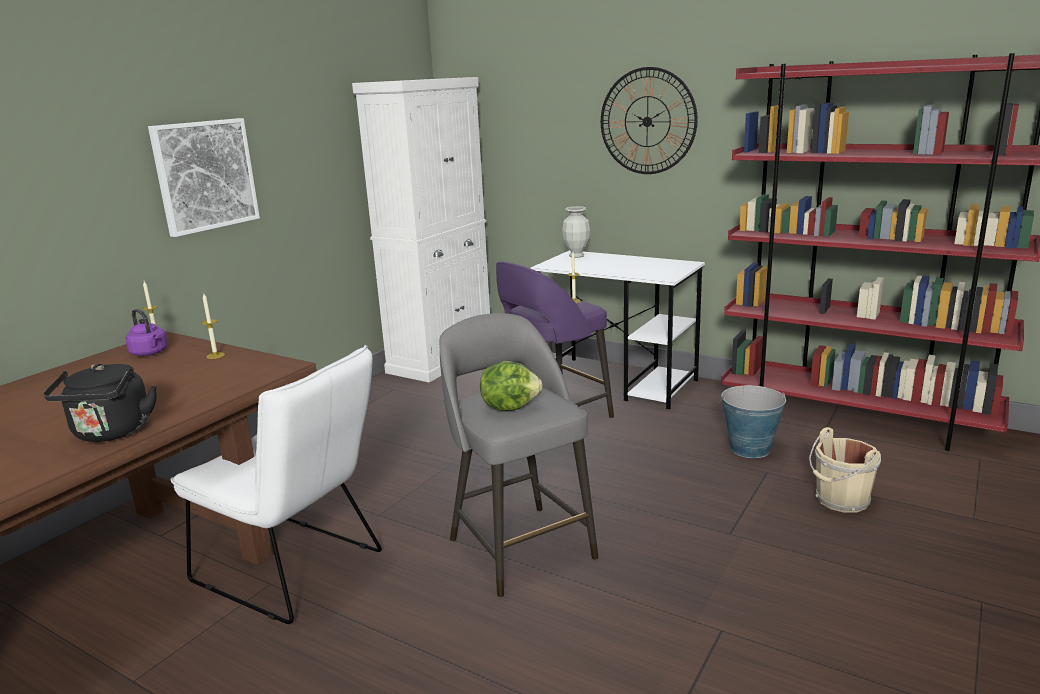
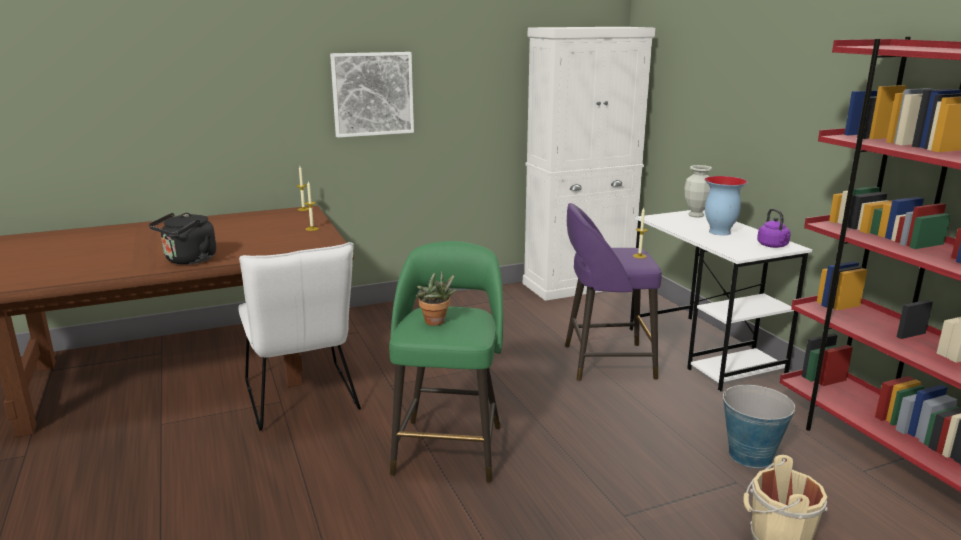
camera: 35 degrees right, 0 degrees up
(150, 353) = (285, 217): purple kettle -> purple kettle (773, 246)
(509, 407) = (436, 323): lettuce -> potted plant
(519, 546) = (449, 447): grey stool -> green stool
(619, 265) = (719, 232): none -> vase
(647, 121) = (785, 88): wall clock -> none

